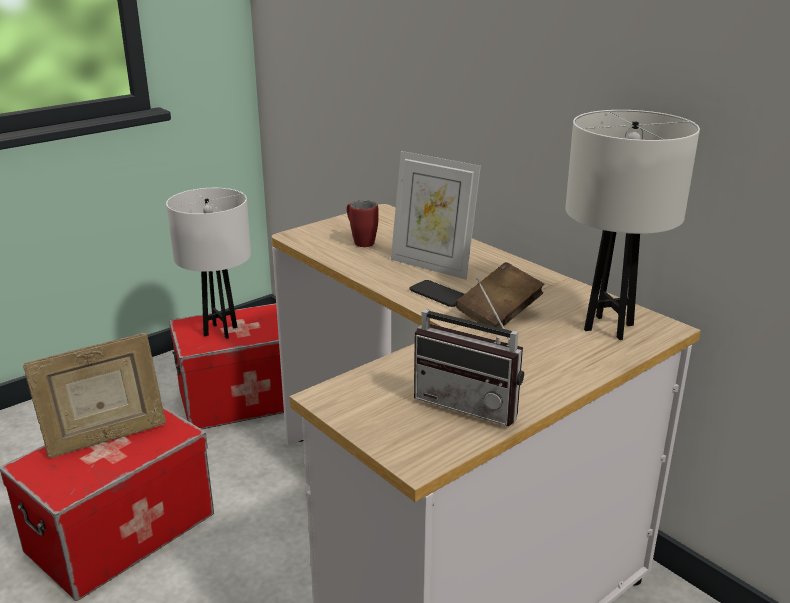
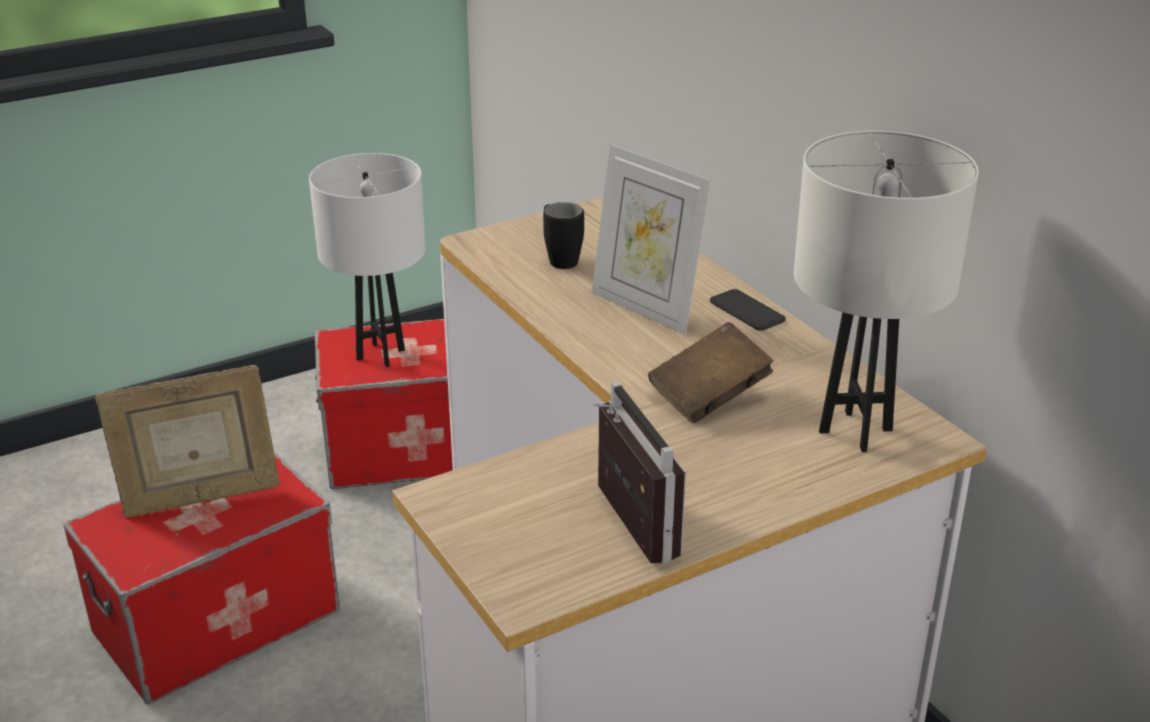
camera: 10 degrees right, 5 degrees up
(360, 241) = (559, 258): red mug -> black mug
(439, 294) = (638, 355): phone -> phone (747, 311)
(471, 403) = (621, 526): radio -> radio turned 150 degrees counterclockwise

